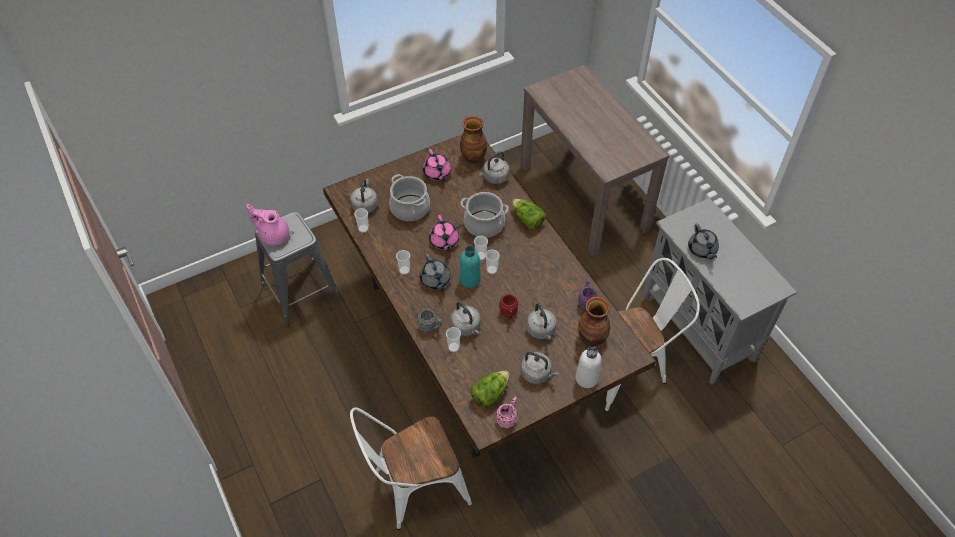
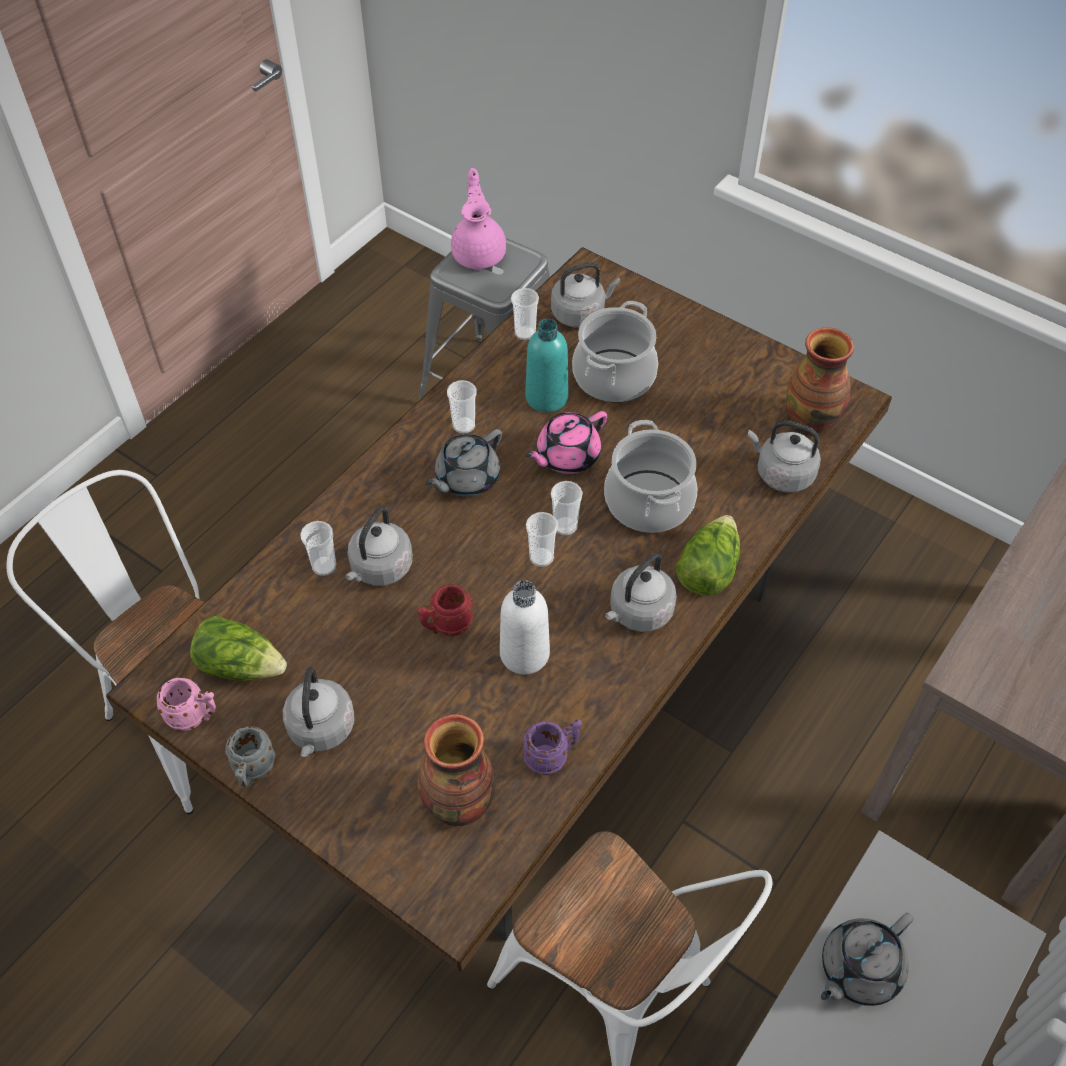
camera: 65 degrees right, 0 degrees up
(430, 327) = (353, 514): grey mug -> grey mug (253, 772)
(437, 173) = (727, 382): pink teapot -> none
(470, 279) = (497, 531): turquoise bottle -> turquoise bottle (546, 397)
(541, 331) = (432, 699): grey kettle -> grey kettle (638, 613)
(586, 378) = (348, 829): white bottle -> white bottle (524, 654)

